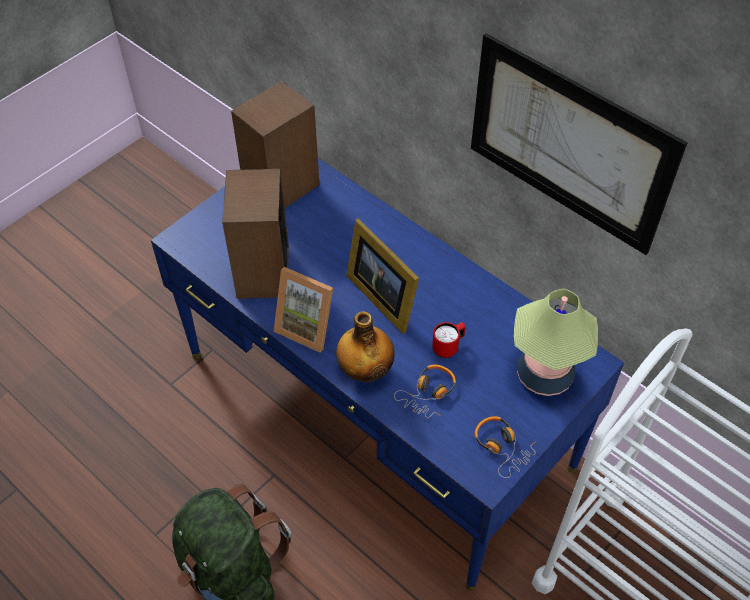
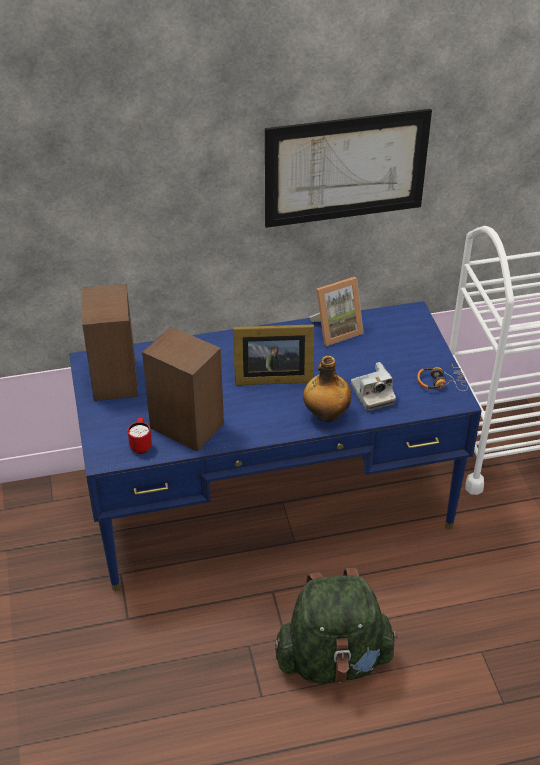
camera: 55 degrees left, 10 degrees down
(308, 326) = (260, 425): picture frame -> picture frame (335, 330)
(428, 394) = (372, 394): headphones -> camera
(448, 347) = (343, 367): red mug -> red mug (141, 444)
(544, 374) = (403, 337): table lamp -> none

